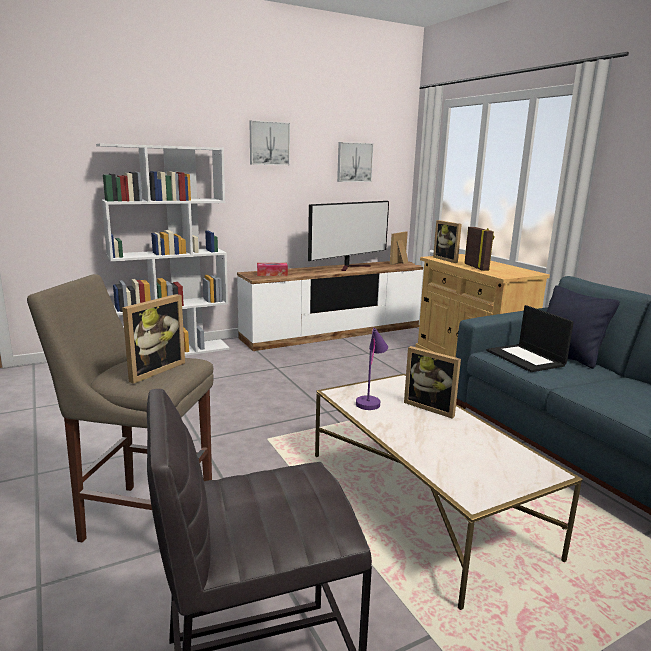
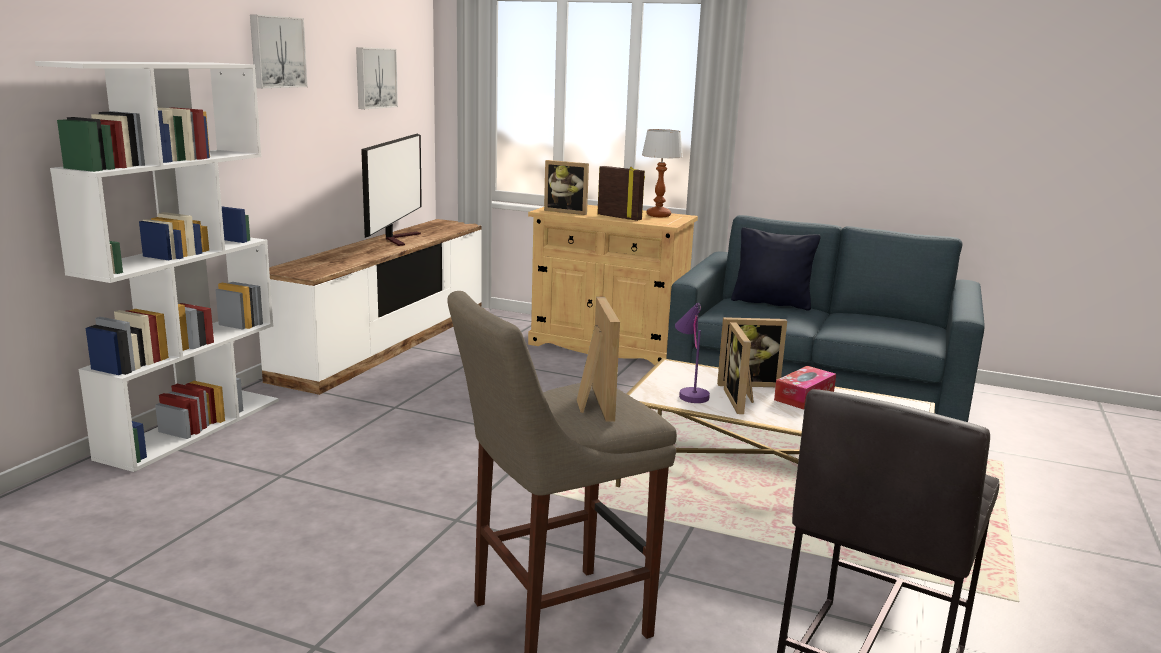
camera: 40 degrees left, 0 degrees up
(272, 274) = (316, 265): tissue box -> tissue box (804, 396)
(400, 263) = (444, 224): picture frame -> picture frame (741, 401)
(513, 270) = (658, 215): none -> table lamp
(526, 358) = (754, 313): laptop -> none

